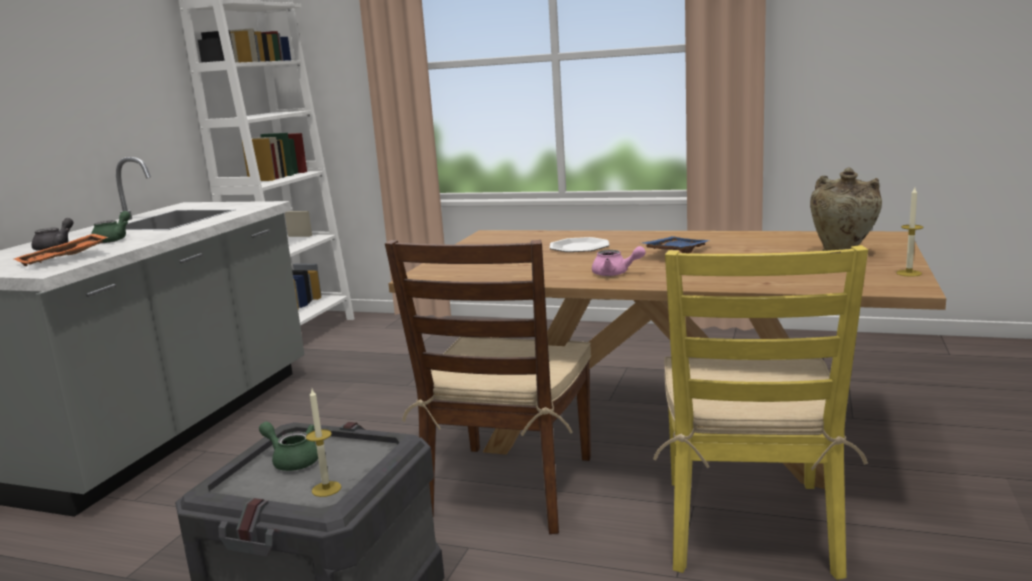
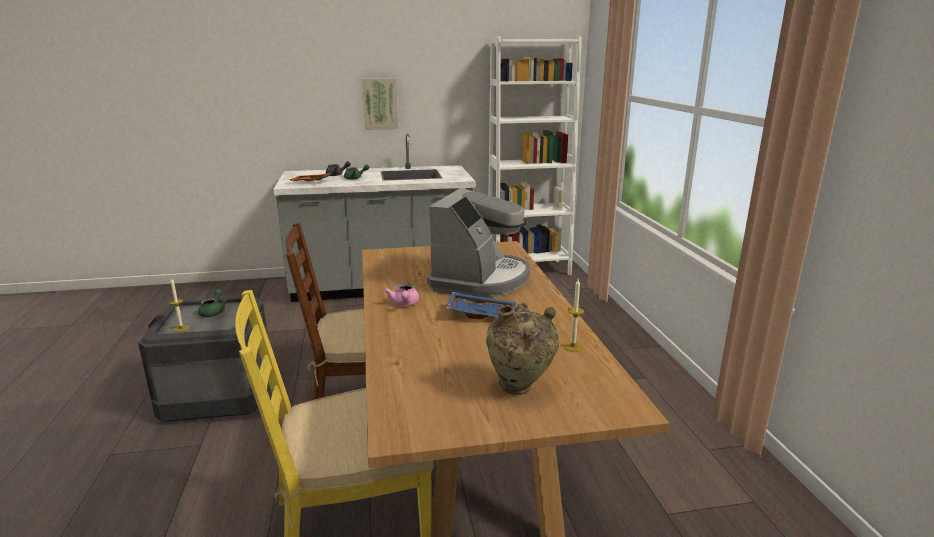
camera: 60 degrees right, 5 degrees up
(52, 114) = (380, 104): none -> picture
(579, 247) = (480, 279): plate -> coffee machine
(909, 273) = (456, 431): candle -> candle (573, 346)

